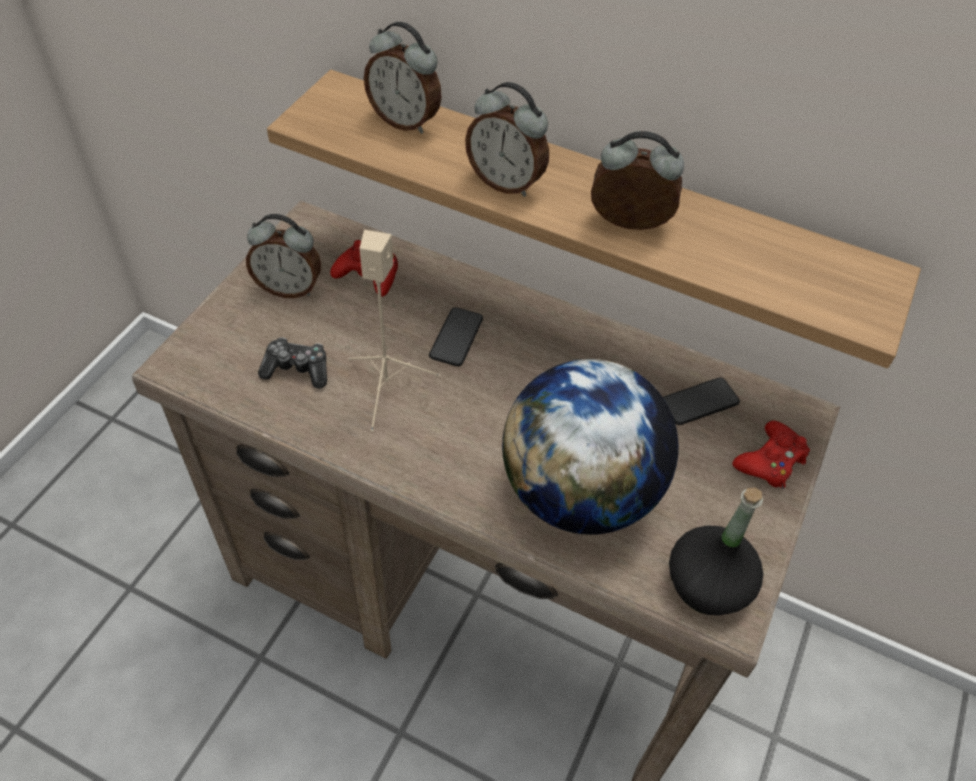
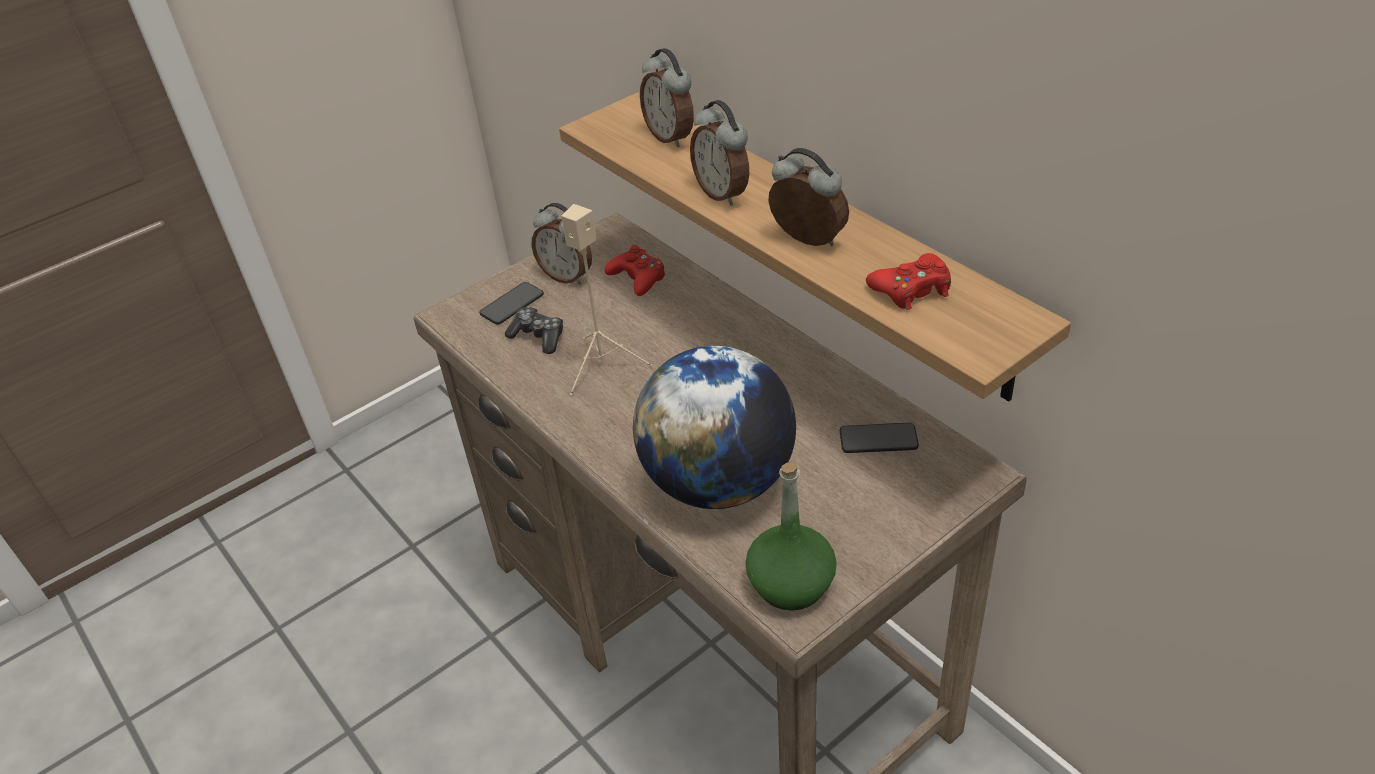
camera: 30 degrees right, 10 degrees down
(456, 337) = (684, 340): phone -> phone (512, 304)
(707, 584) = (790, 584): black bottle -> green bottle
(770, 461) = (918, 504): red game controller -> red game controller (911, 289)

